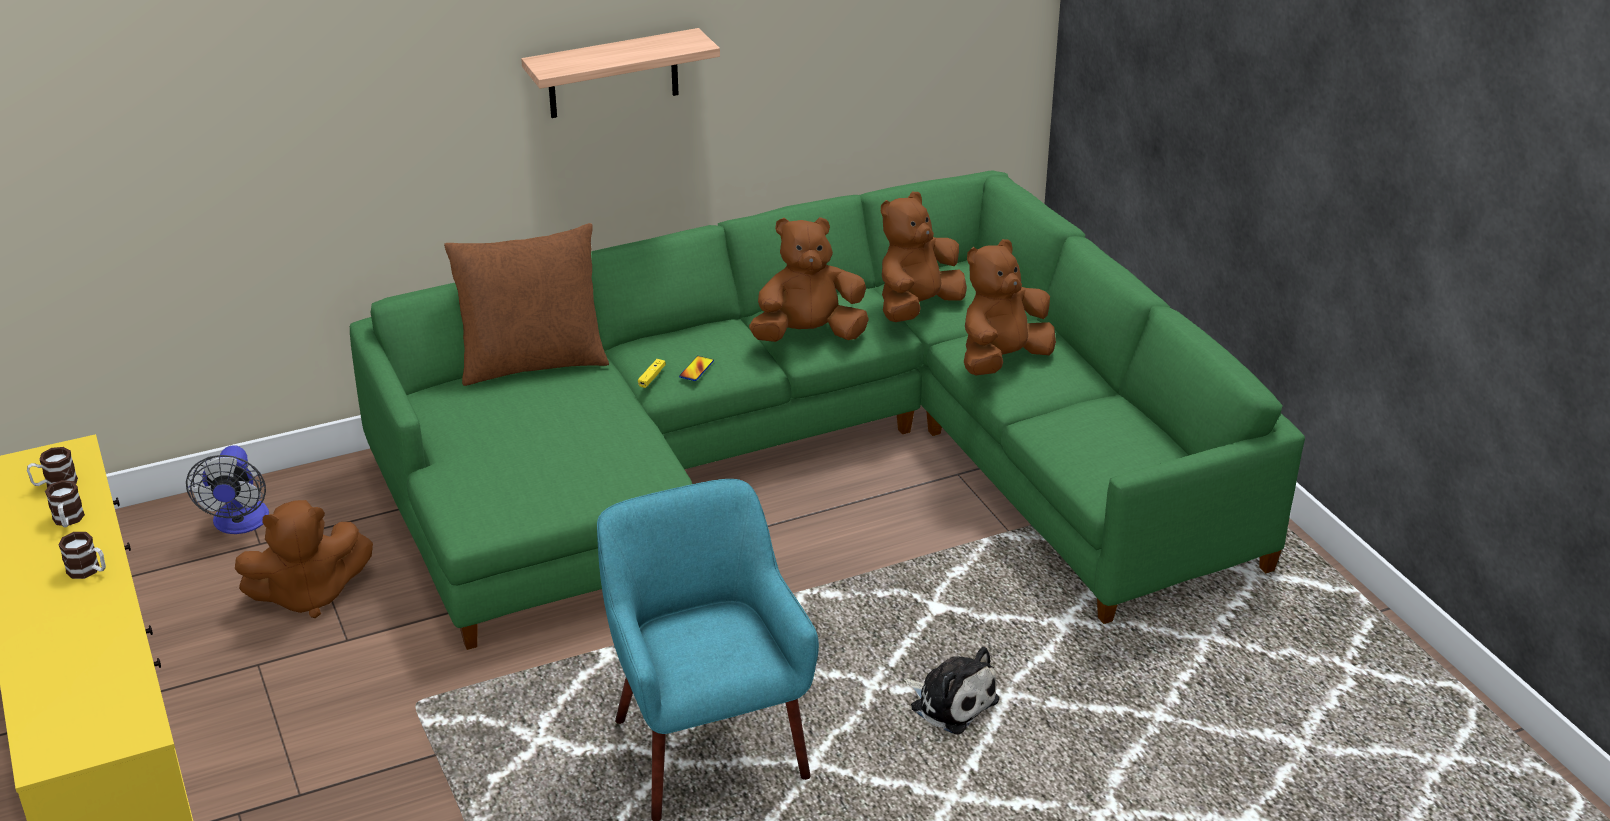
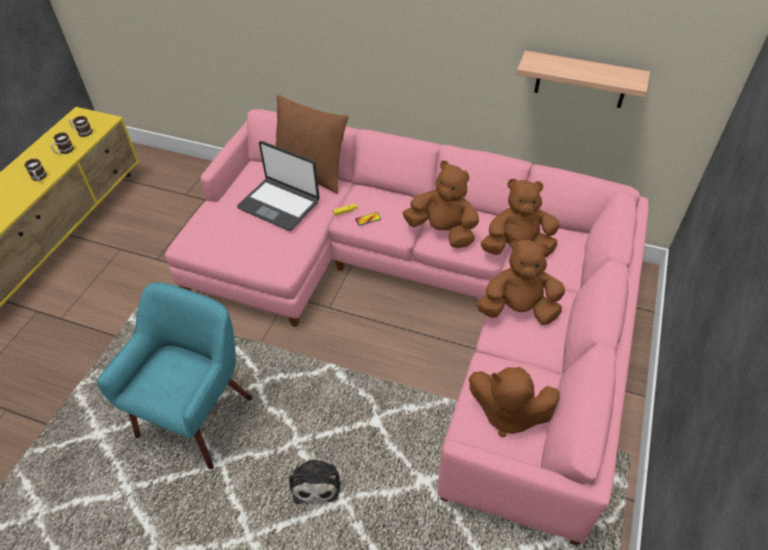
camera: 45 degrees right, 15 degrees up
(240, 524) = (191, 181): fan -> none
(308, 595) = (171, 229): brown plush toy -> brown plush toy (508, 413)
(548, 413) = (279, 204): none -> laptop
(613, 74) = (398, 34): shelf -> shelf (581, 80)
(812, 463) = (422, 296): green sofa -> pink sofa

